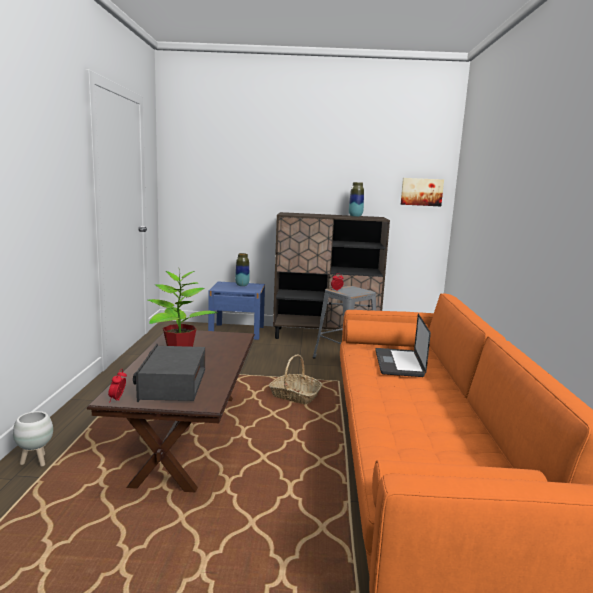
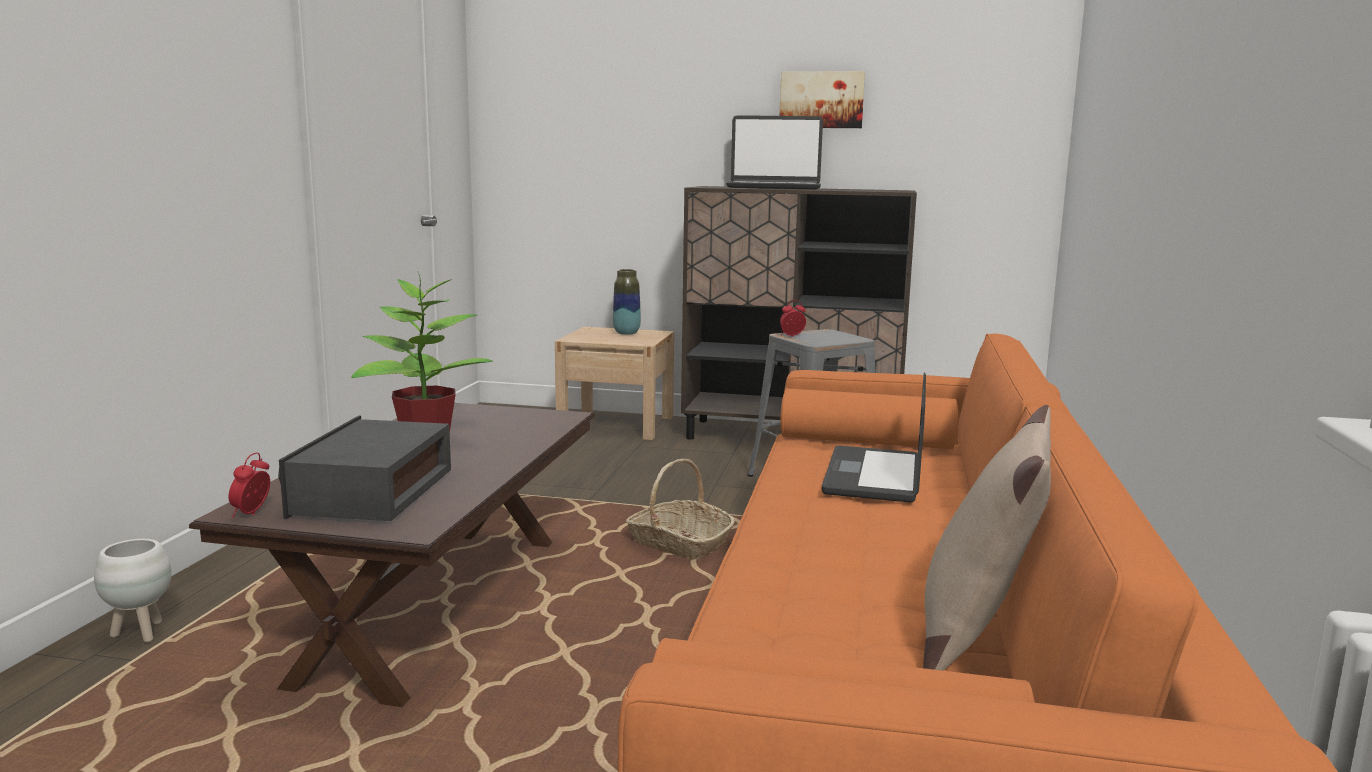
camera: 10 degrees right, 0 degrees up
(237, 331) = (616, 424): blue nightstand -> beige nightstand
(318, 215) = (774, 188): none -> laptop
(355, 216) = (850, 189): vase -> none
(421, 192) = (996, 135): picture -> picture (821, 100)
(483, 443) = (978, 633): none -> beige pillow

